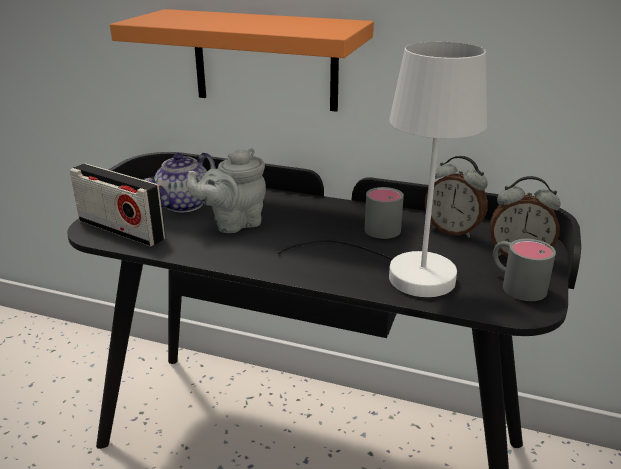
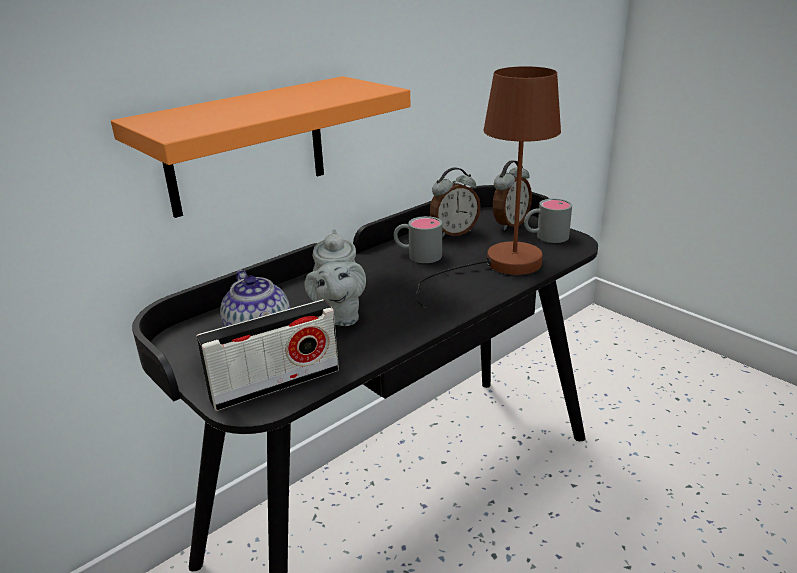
camera: 60 degrees left, 0 degrees up
(401, 273) = (499, 267): white table lamp -> brown table lamp

